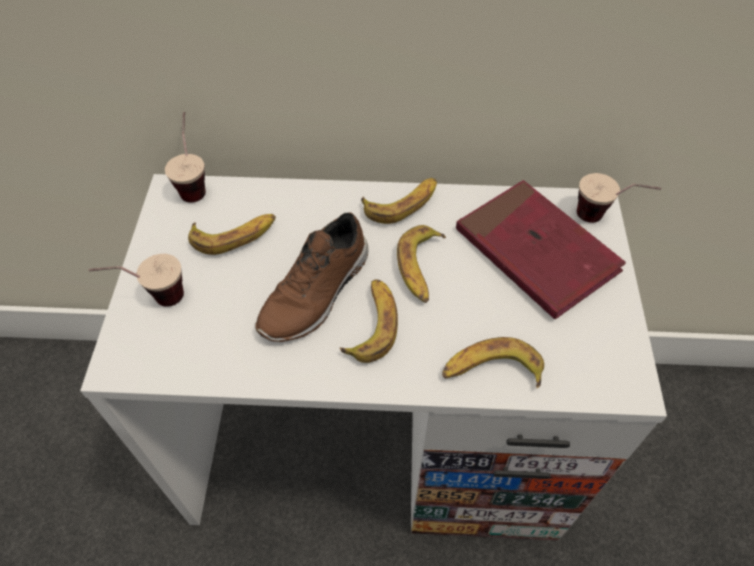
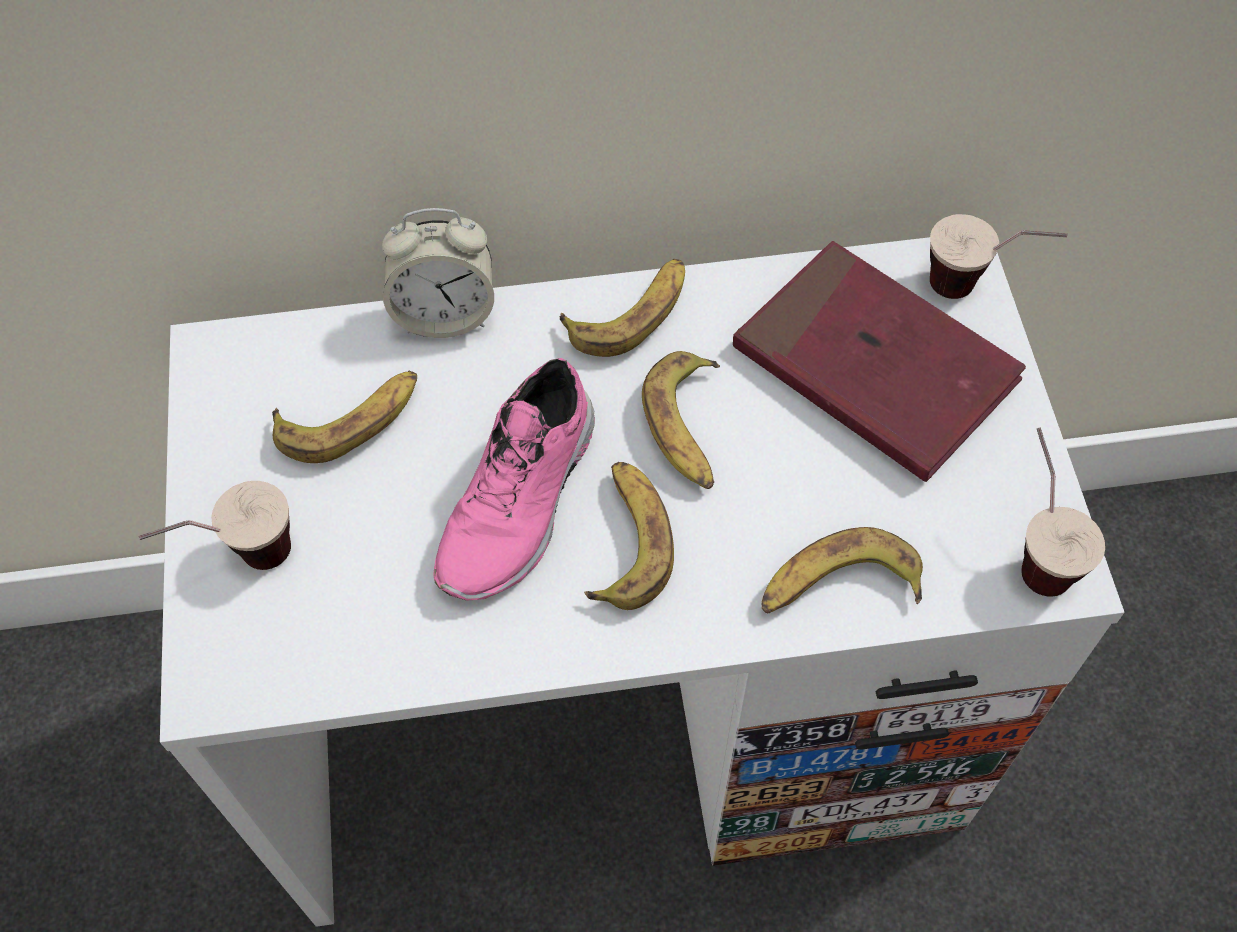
camera: 10 degrees left, 5 degrees up
(194, 182) = (251, 331): cup -> cup (1034, 548)
(300, 189) = (445, 314): none -> alarm clock
(317, 293) = (522, 502): brown shoe -> pink shoe

